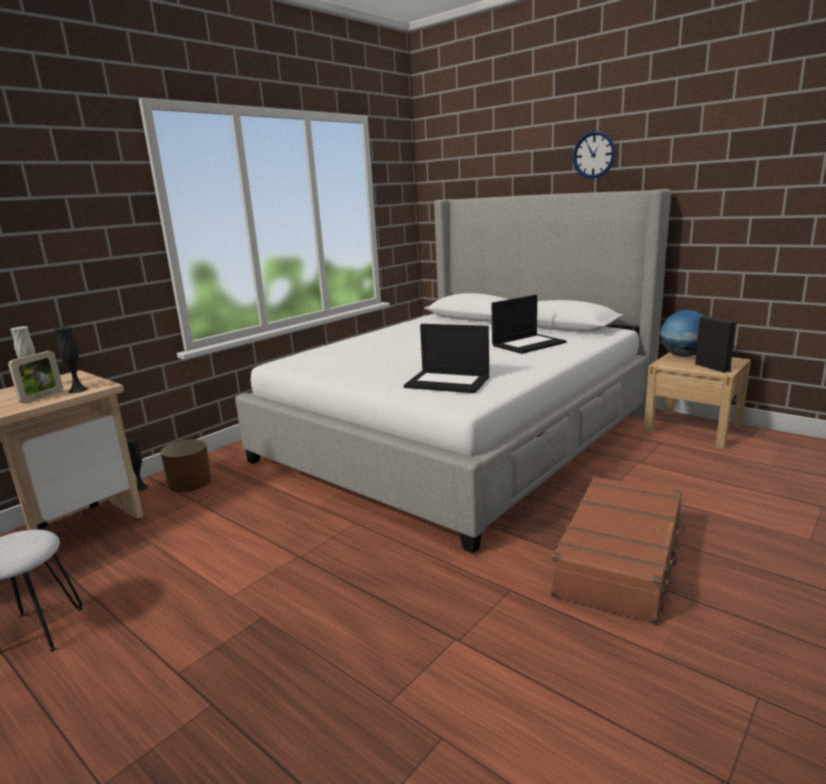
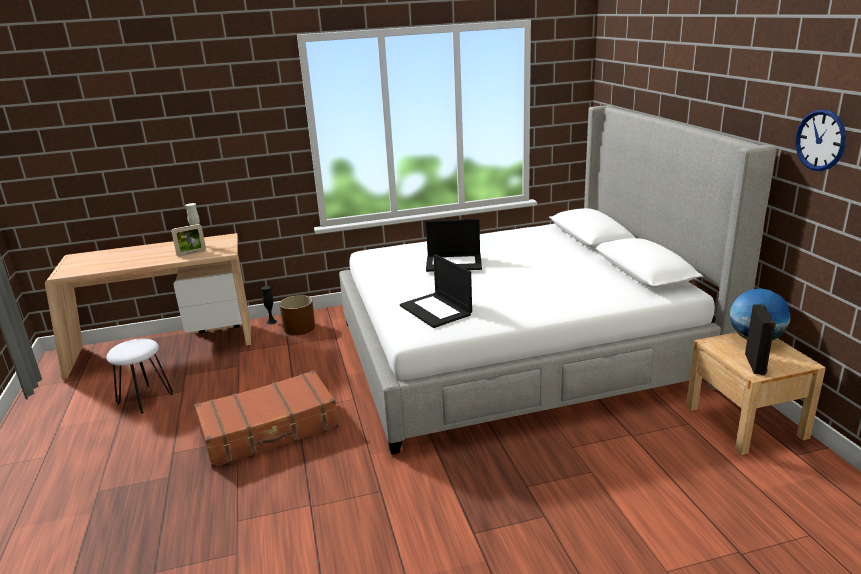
camera: 35 degrees right, 5 degrees up
(78, 390) = (212, 253): black vase -> none
(528, 344) = (571, 286): laptop -> laptop (454, 263)
(594, 155) = (722, 88): wall clock -> wall clock (820, 140)
(621, 560) = (482, 508): brown suitcase -> brown suitcase (270, 430)

